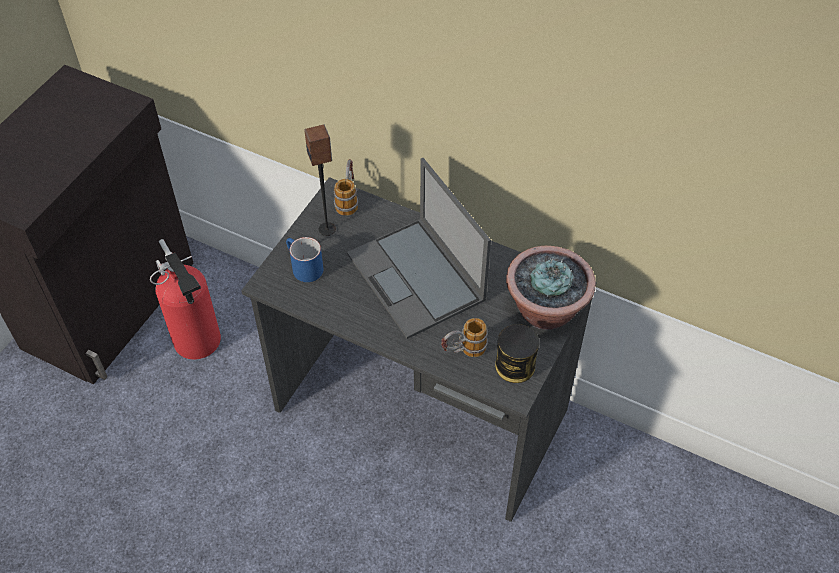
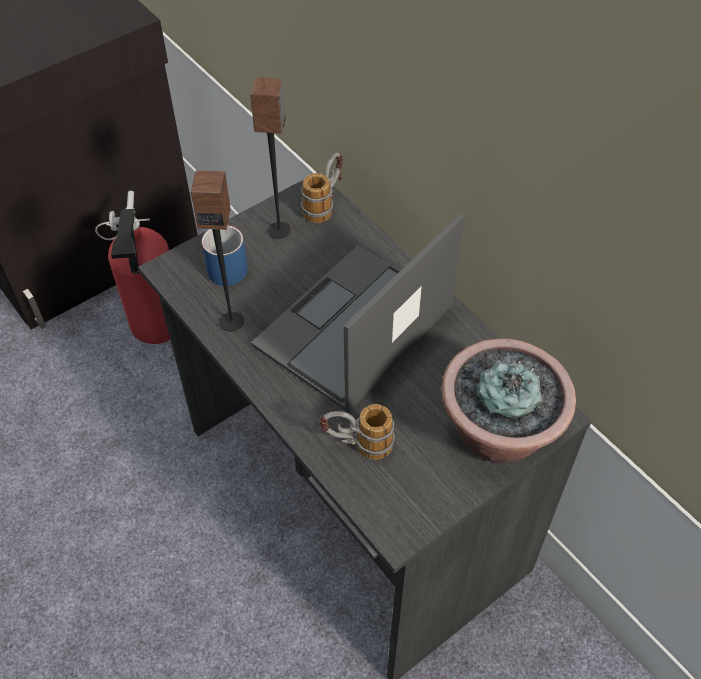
camera: 25 degrees right, 0 degrees up
(332, 303) = (231, 321): none -> speaker
(417, 278) = (353, 328): laptop -> laptop turned 45 degrees clockwise
(515, 366) = (415, 492): can -> none

